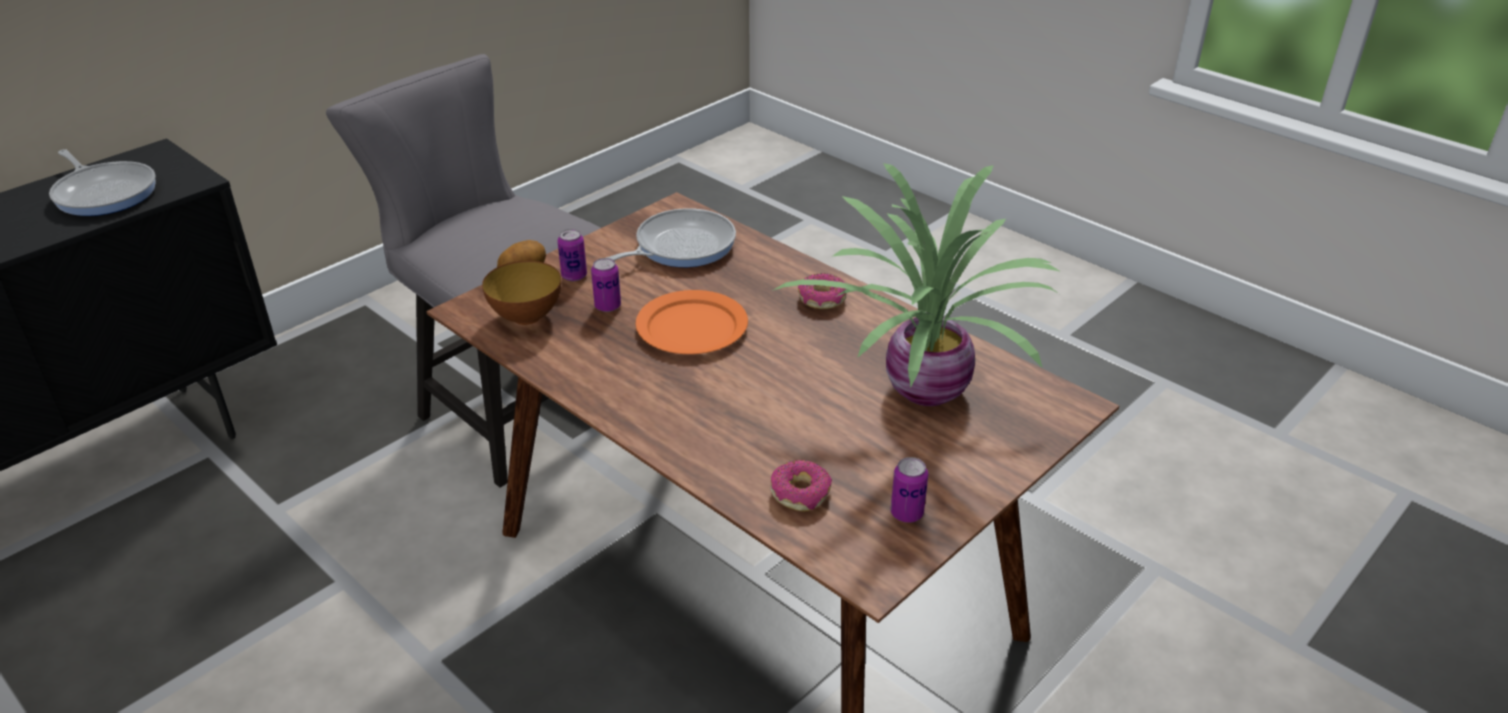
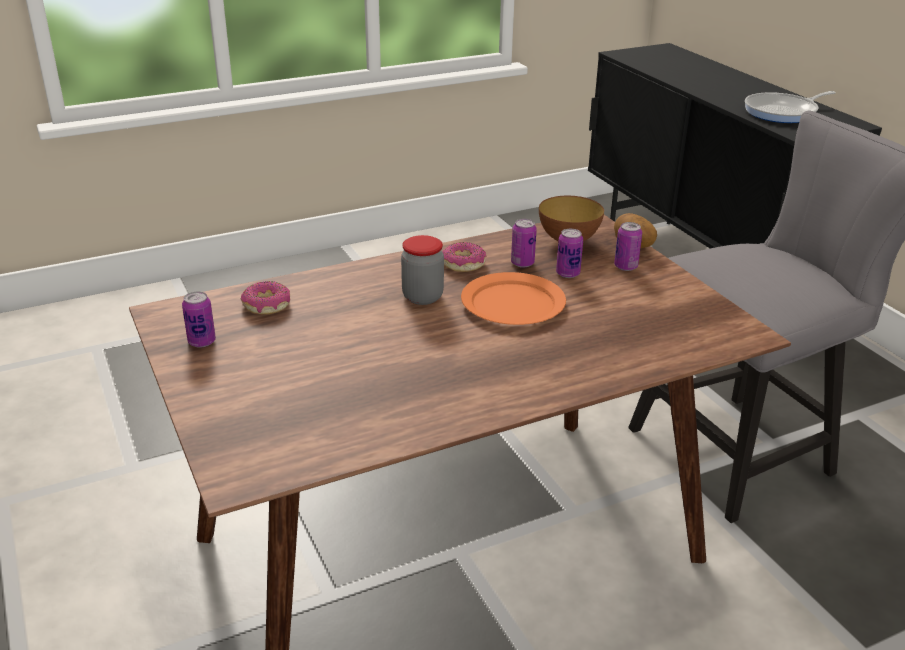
camera: 110 degrees right, 5 degrees down
(596, 337) = (522, 263): none -> can
(680, 246) = (662, 322): frying pan -> none
(711, 386) = (422, 297): none -> jar
(821, 299) = (522, 379): donut -> donut (463, 264)
(922, 388) = (339, 395): potted plant -> none

